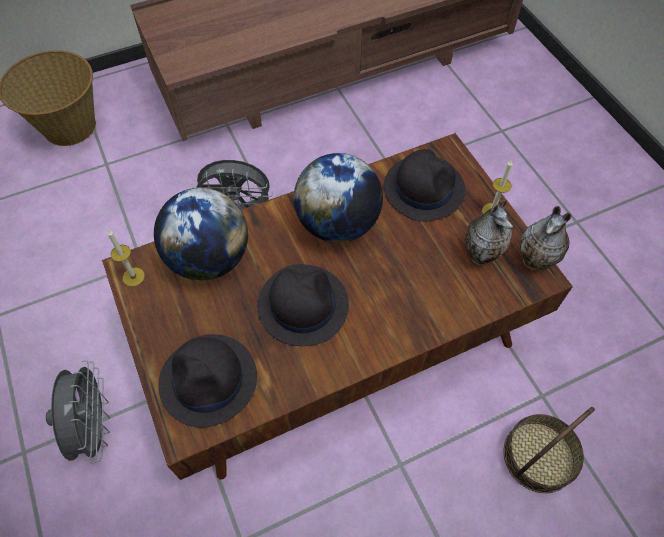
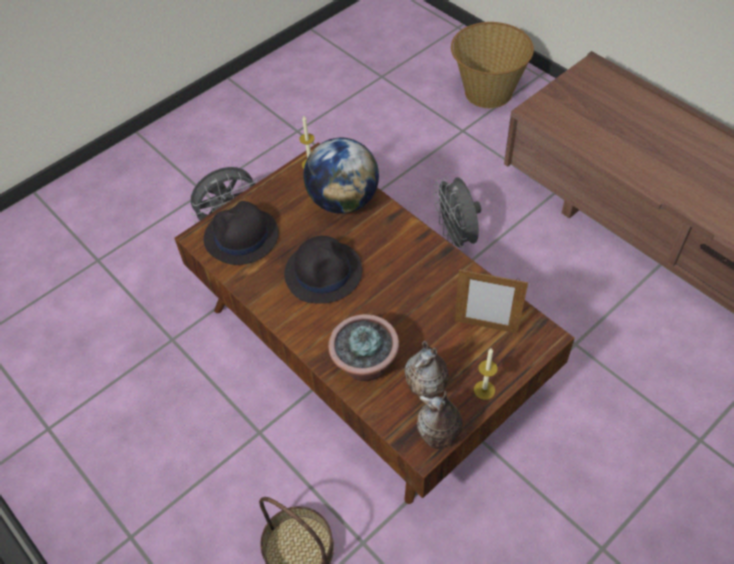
camera: 75 degrees right, 5 degrees down
(338, 224) = (414, 272): globe -> none
(423, 188) = (486, 326): black hat -> picture frame
(437, 298) = (365, 365): none -> potted plant

